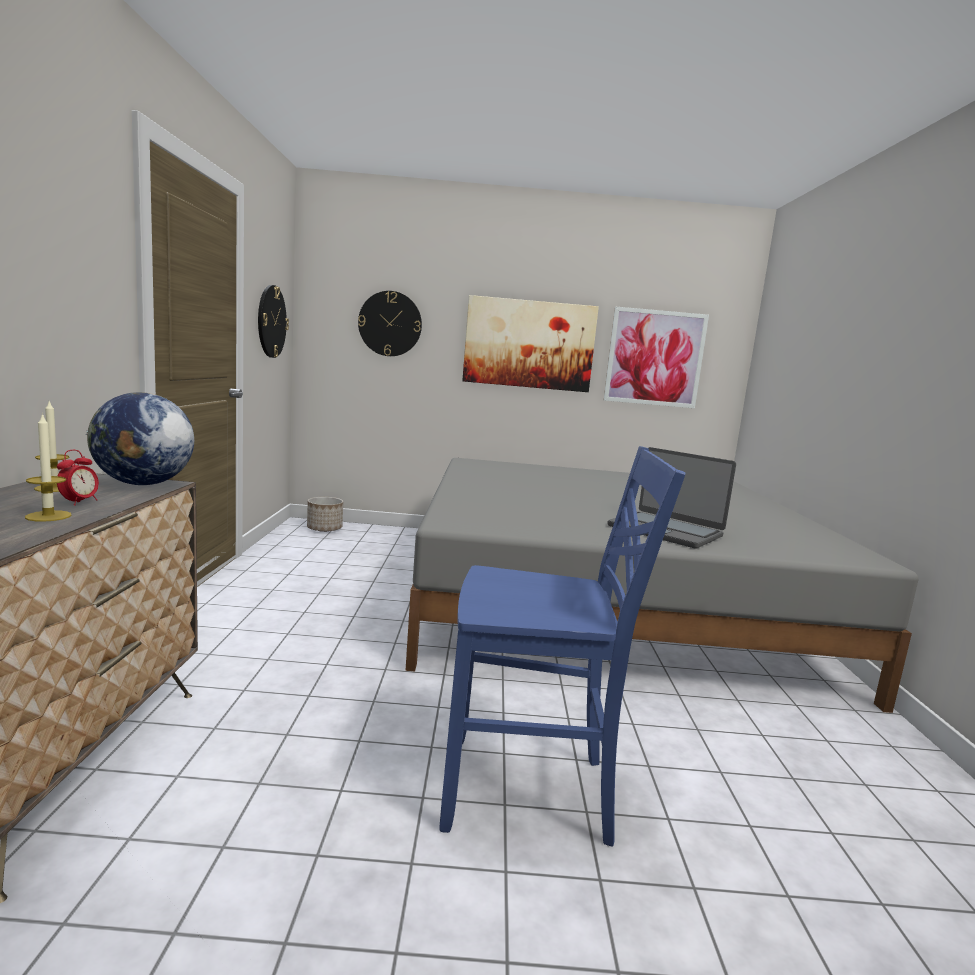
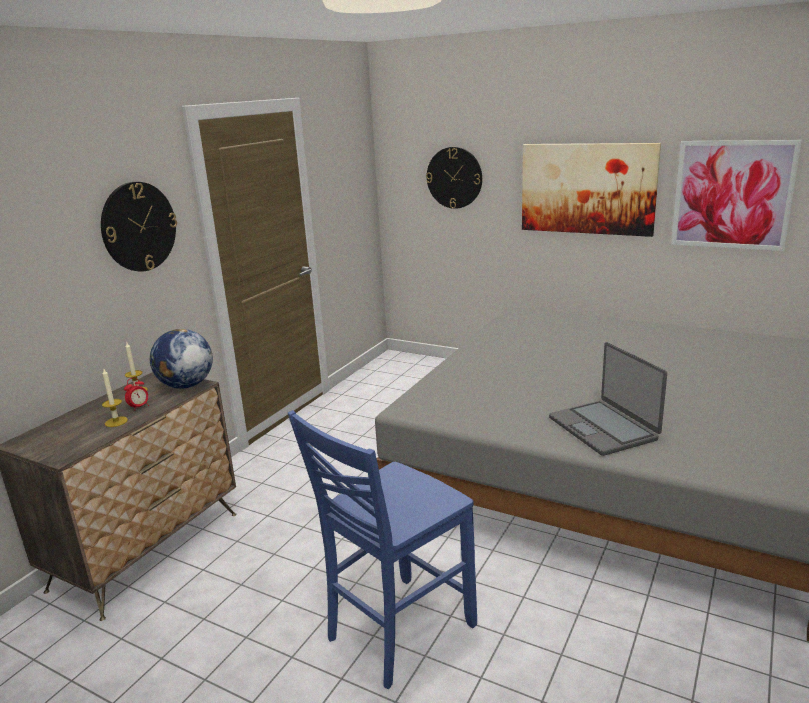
camera: 30 degrees right, 10 degrees up
(271, 321) = (345, 194): wall clock -> wall clock (138, 227)
(324, 529) = (408, 364): planter -> none
(530, 792) = (397, 631): blue chair -> blue chair turned 105 degrees clockwise

